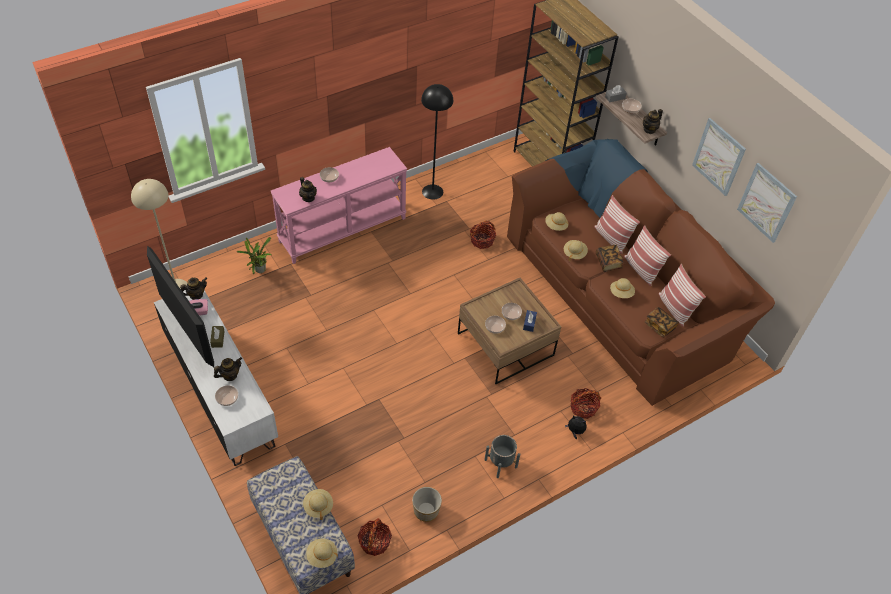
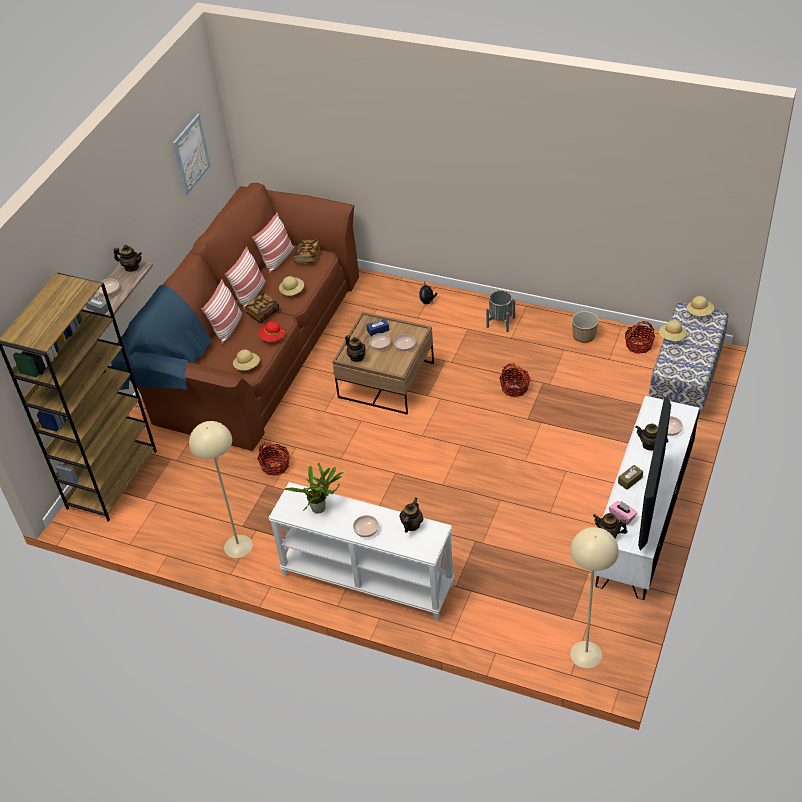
camera: 120 degrees left, 5 degrees down
(259, 271) = (491, 603): potted plant -> potted plant (321, 508)
(342, 229) = (366, 580): pink console table -> white console table
(432, 191) = (238, 546): black floor lamp -> beige floor lamp
(511, 293) = (357, 357): none -> teapot
(574, 253) = (272, 337): beige hat -> red hat
(583, 408) = (401, 308): basket -> basket (515, 388)
(718, 157) = (156, 193): picture -> none

